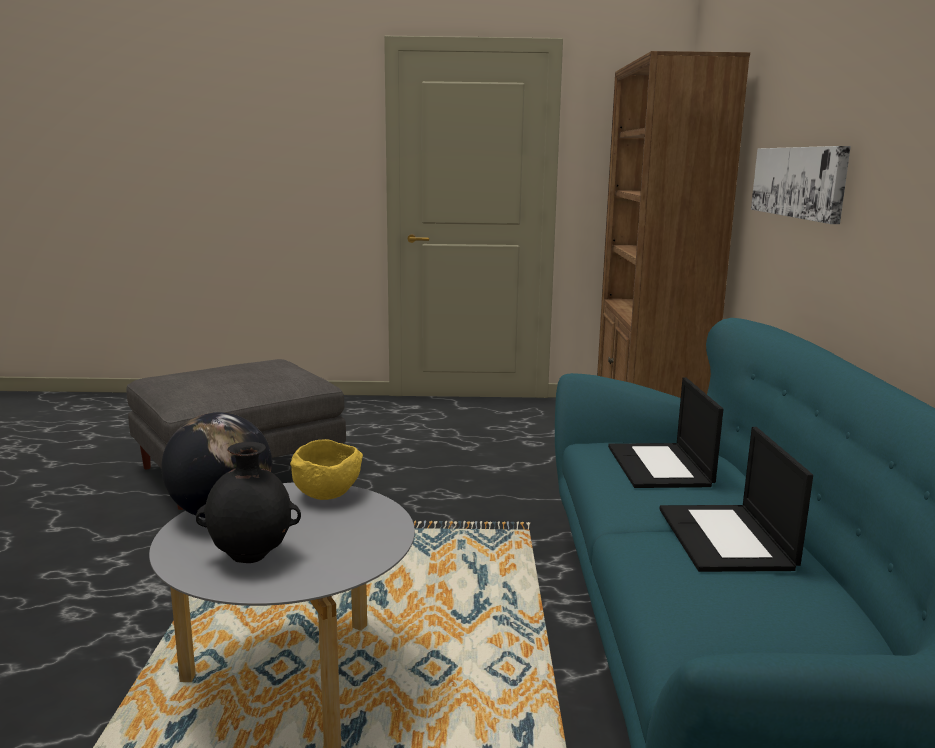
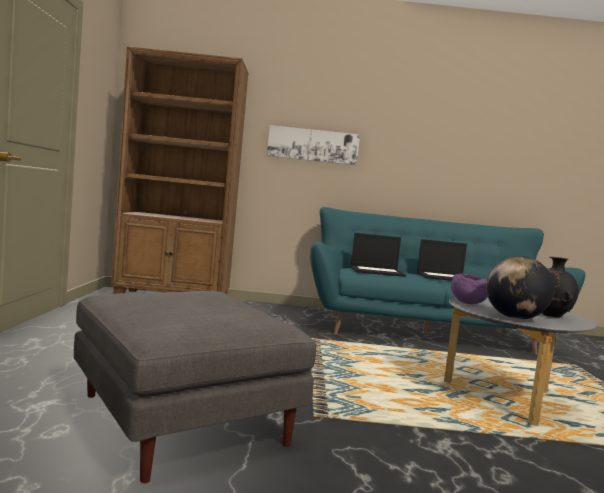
camera: 90 degrees left, 10 degrees down
(327, 495) = (467, 303): yellow bowl -> purple bowl

